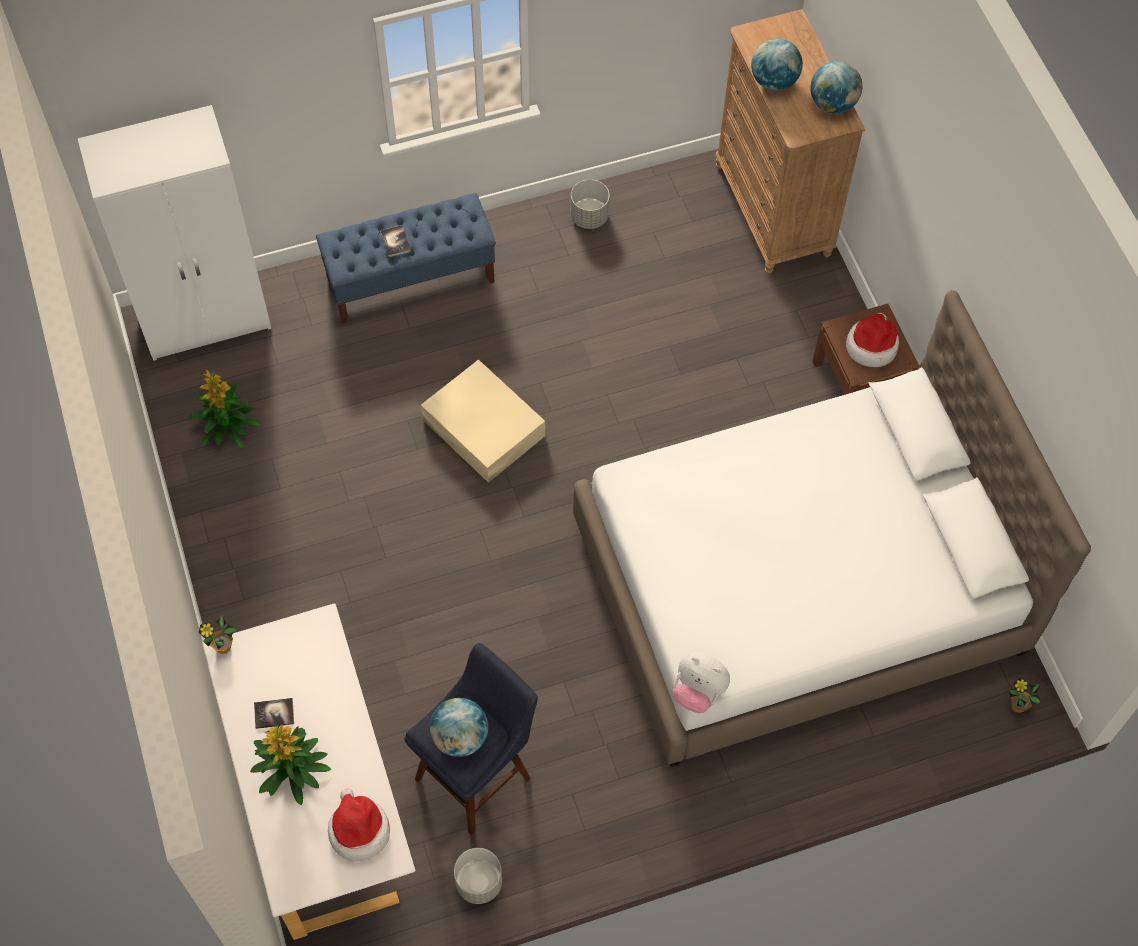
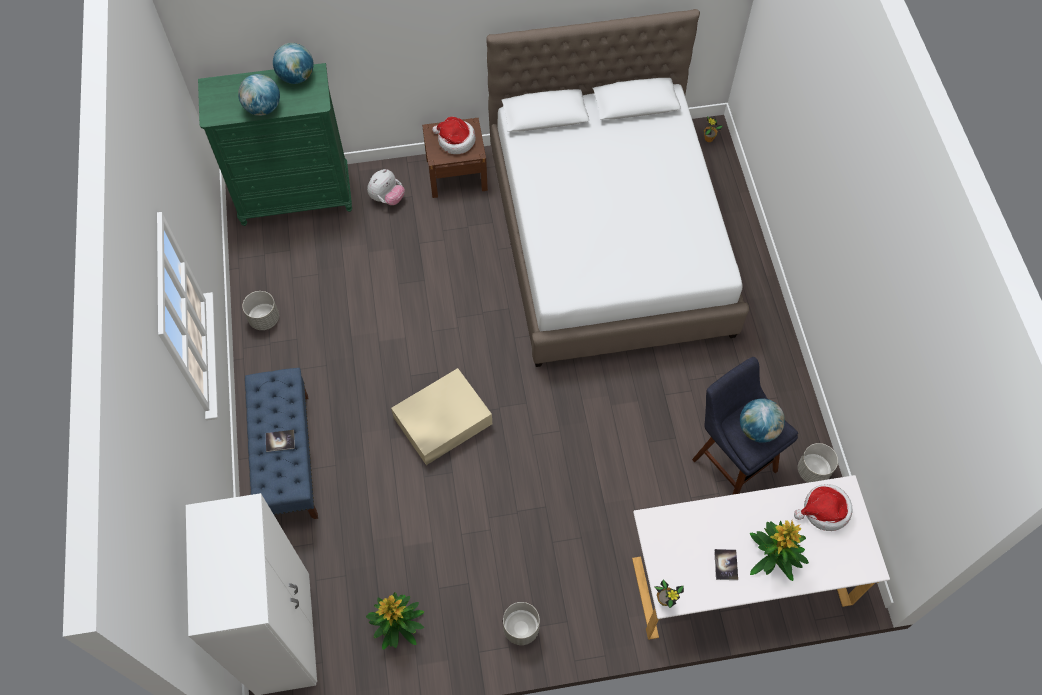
camera: 80 degrees left, 0 degrees up
(231, 551) = (520, 628): none -> grey planter
(698, 691) = (730, 275): plush toy -> plush toy (387, 198)
(773, 211) = (296, 197): brown dresser -> green dresser

